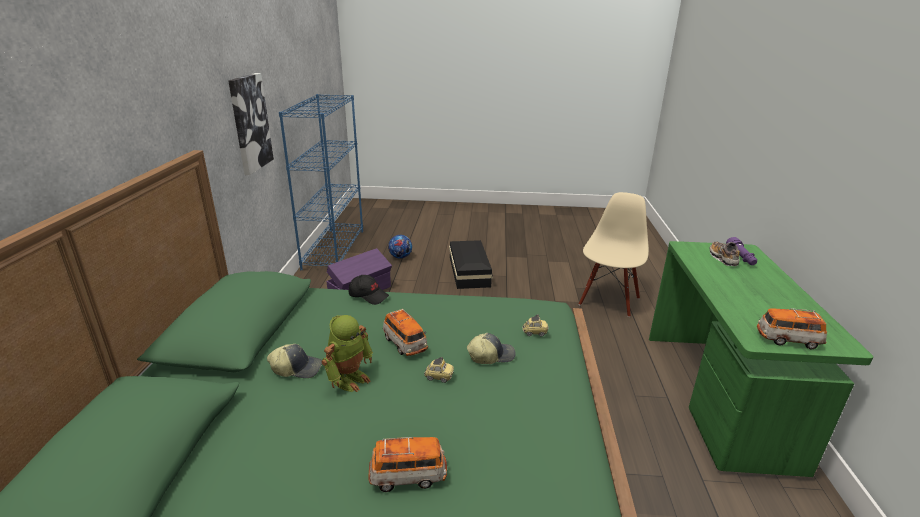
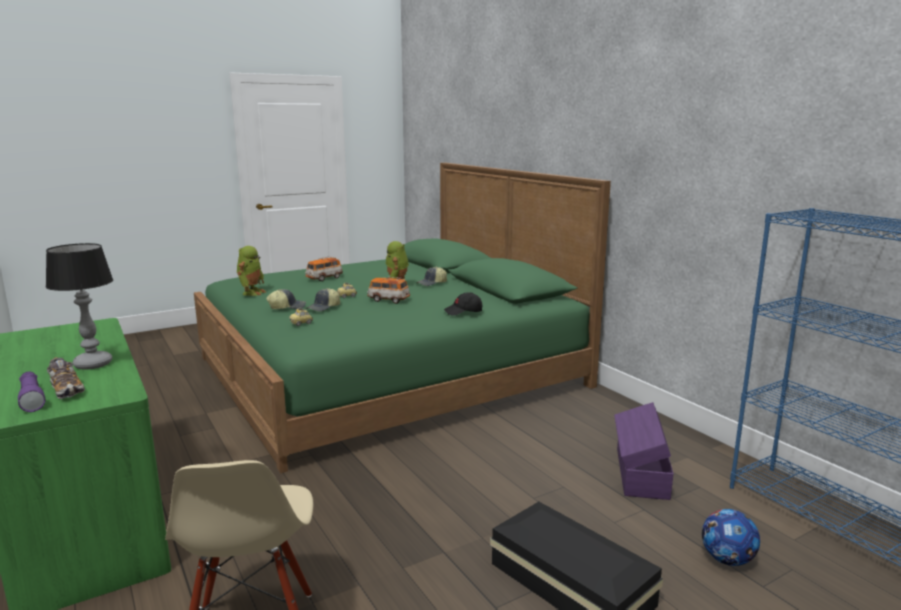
camera: 145 degrees right, 10 degrees down
(250, 123) = (729, 196): picture -> none
(531, 378) = (287, 307): none -> cap
(564, 465) = (251, 292): none -> toy robot
(721, 277) = (93, 364): none -> table lamp
(787, 340) = (68, 329): toy car -> none

